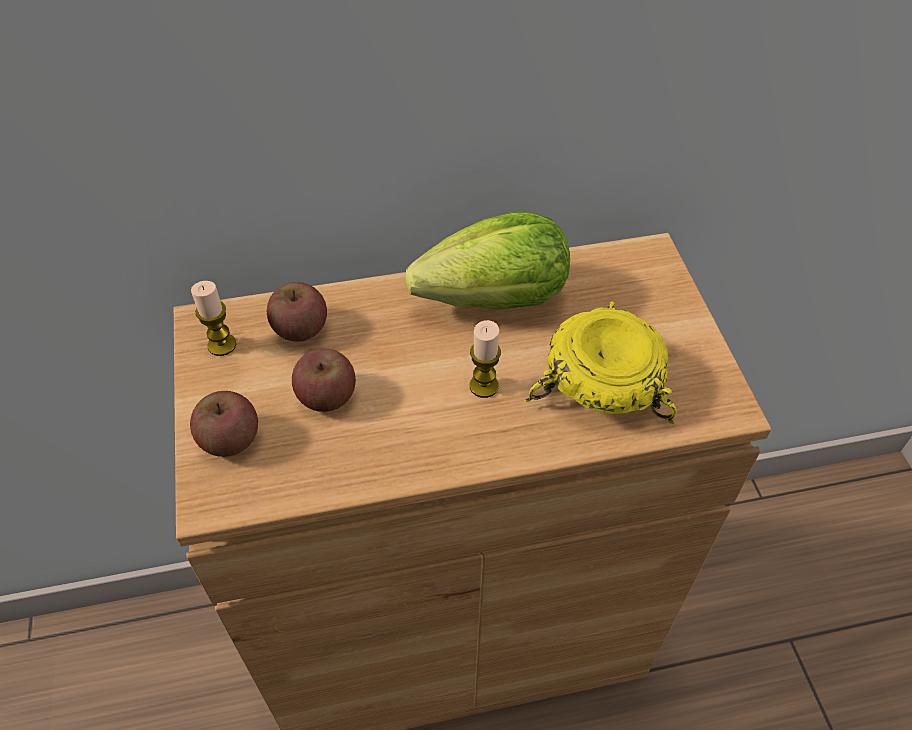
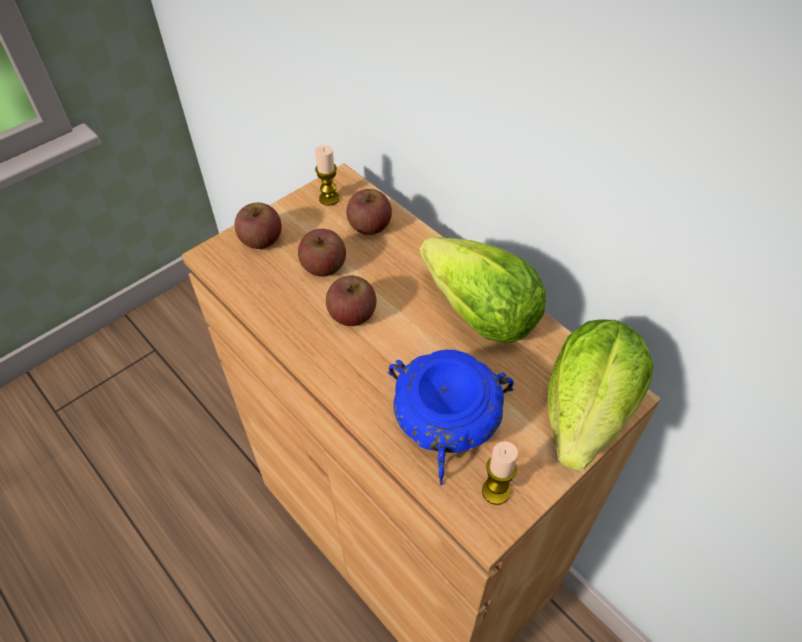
camera: 60 degrees right, 0 degrees up
(418, 401) = (352, 314): none -> apple
(484, 386) = (391, 345): candle -> candle (496, 491)
(599, 384) = (445, 416): yellow bowl -> blue bowl
(656, 284) = (587, 412): none -> lettuce

